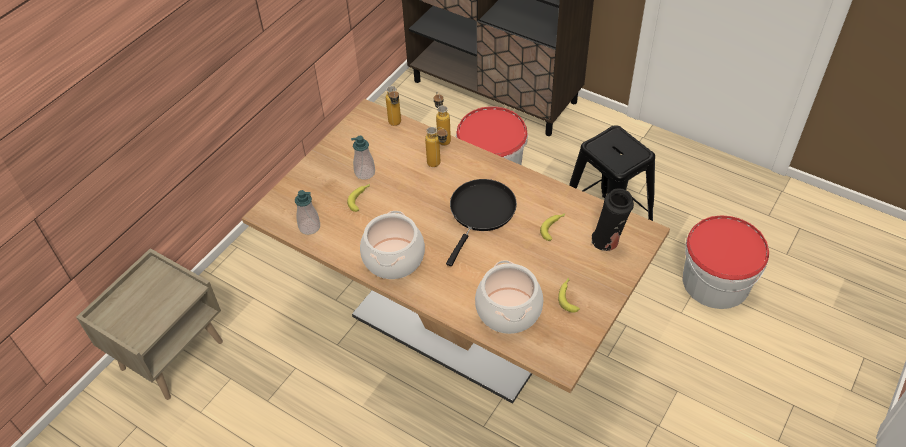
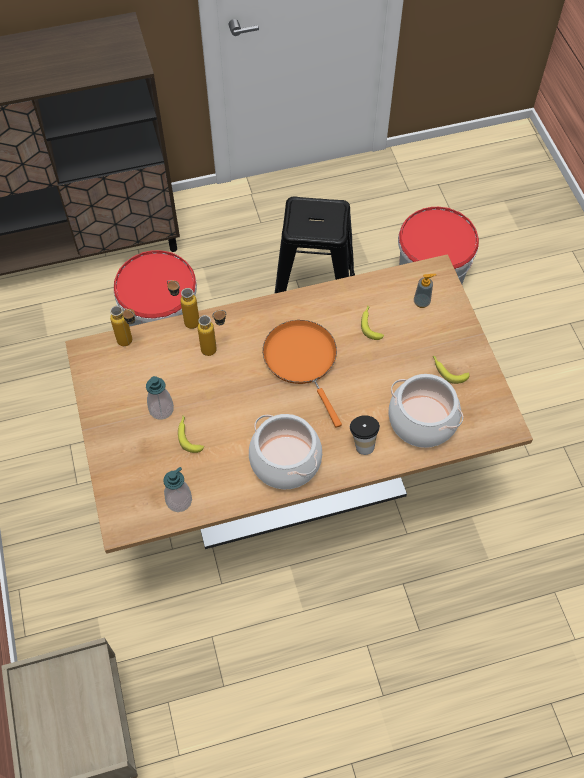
camera: 50 degrees left, 10 degrees up
(452, 289) = (362, 443): none -> cup
(481, 213) = (302, 360): black frying pan -> orange frying pan
(608, 242) = (421, 302): black vase -> soap dispenser

